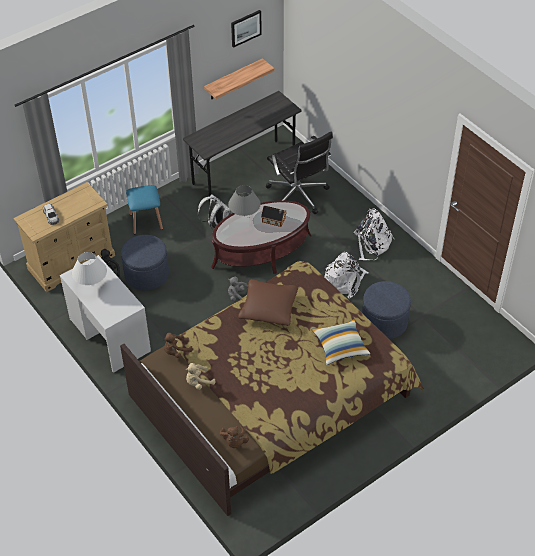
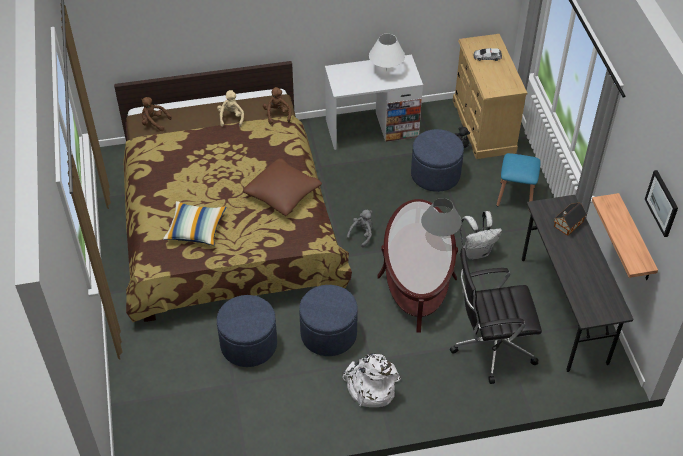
camera: 115 degrees right, 0 degrees up
(274, 220) = (418, 259): toy house -> toy house (567, 224)
(344, 281) = (328, 334): white backpack -> blue ottoman

